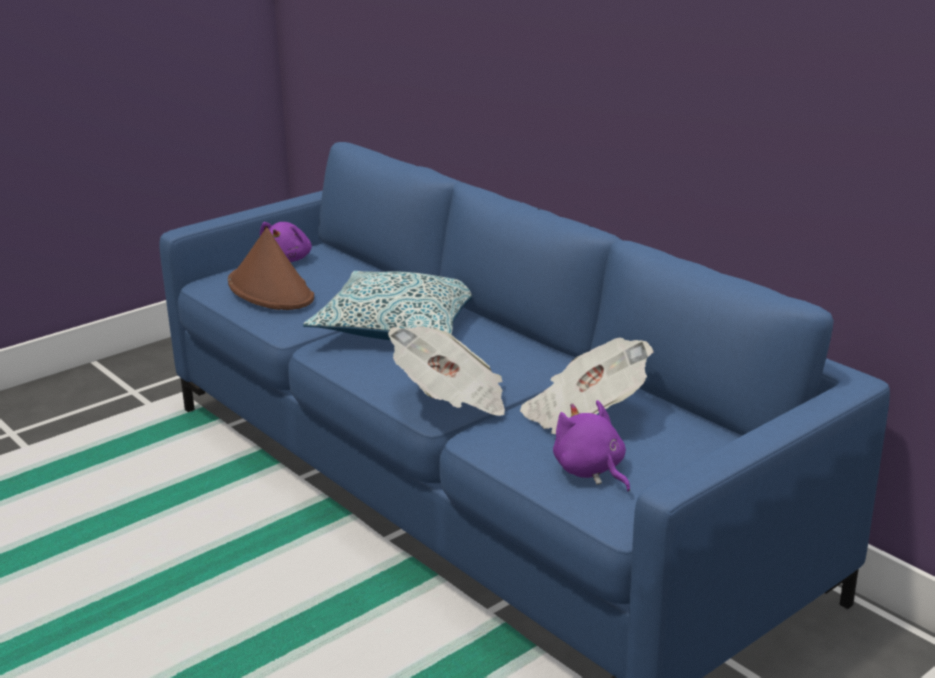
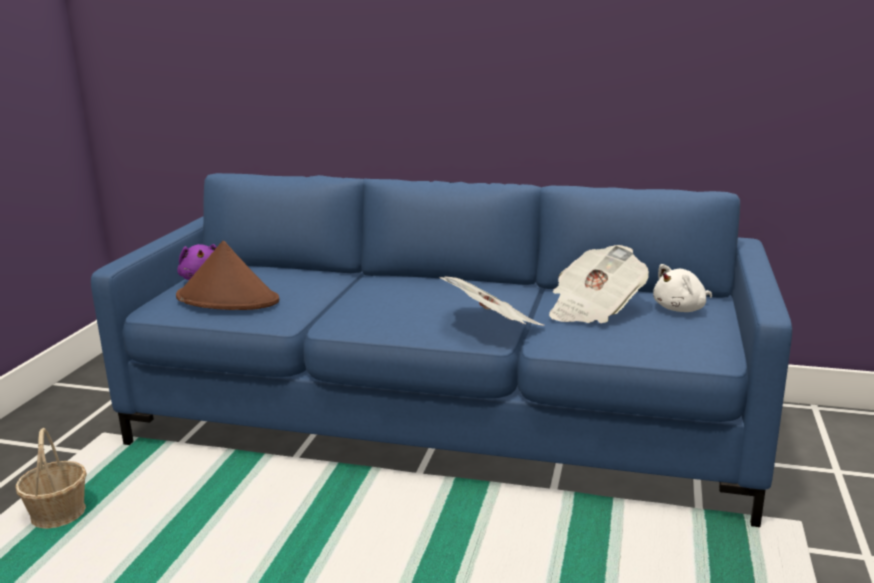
camera: 35 degrees left, 5 degrees down
(79, 456) = (59, 514): none -> basket
(399, 325) = (373, 296): pillow -> none
(590, 471) = (655, 337): purple plush toy -> none
(685, 447) = (681, 309): none -> white plush toy

